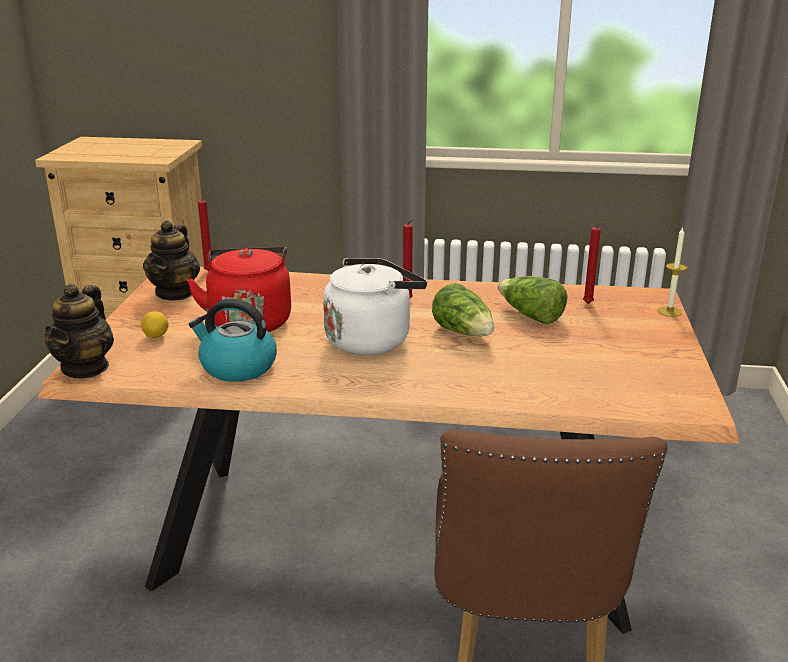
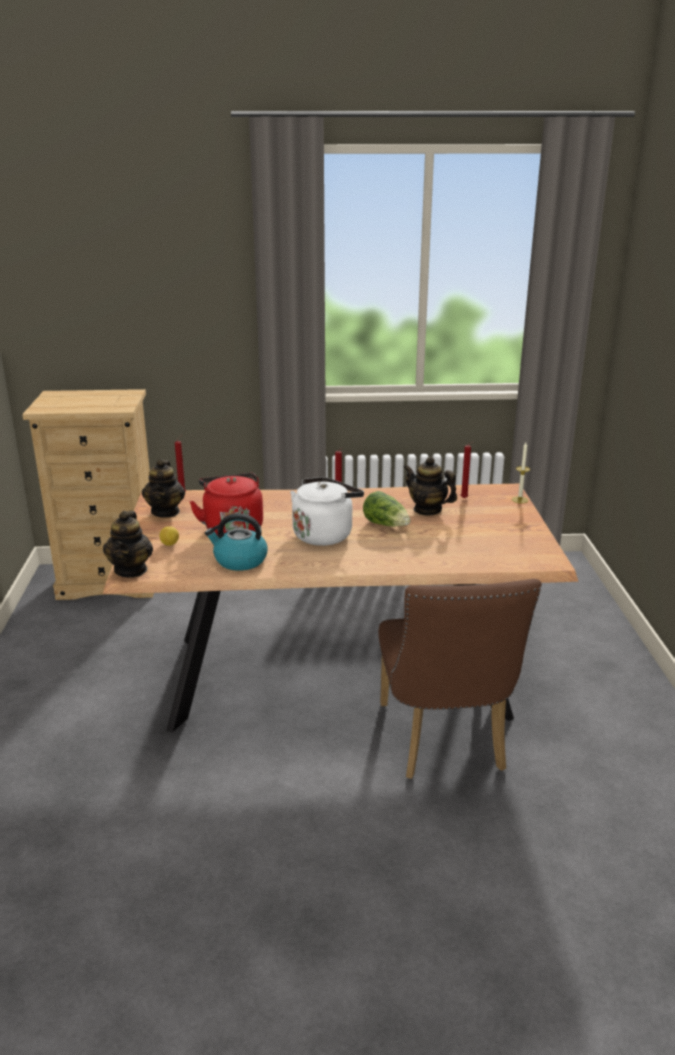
camera: 10 degrees left, 0 degrees up
(530, 316) = (427, 509): lettuce -> teapot

